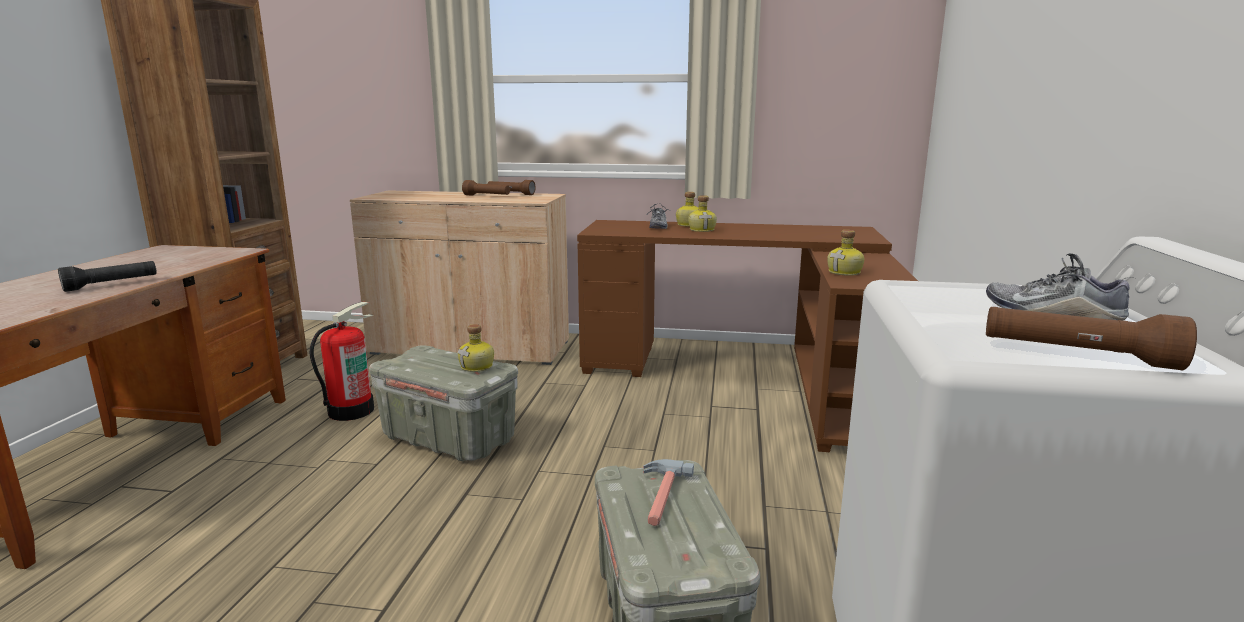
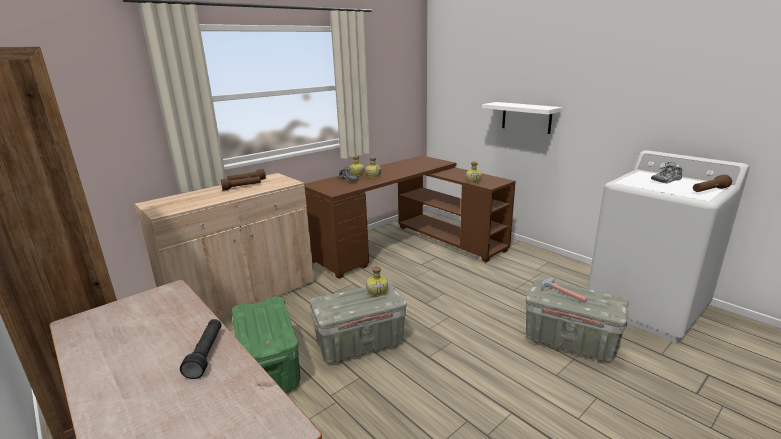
camera: 50 degrees left, 5 degrees up
(351, 411) = (269, 369): fire extinguisher -> green storage box
(1017, 148) = (526, 117): none -> white shelf

